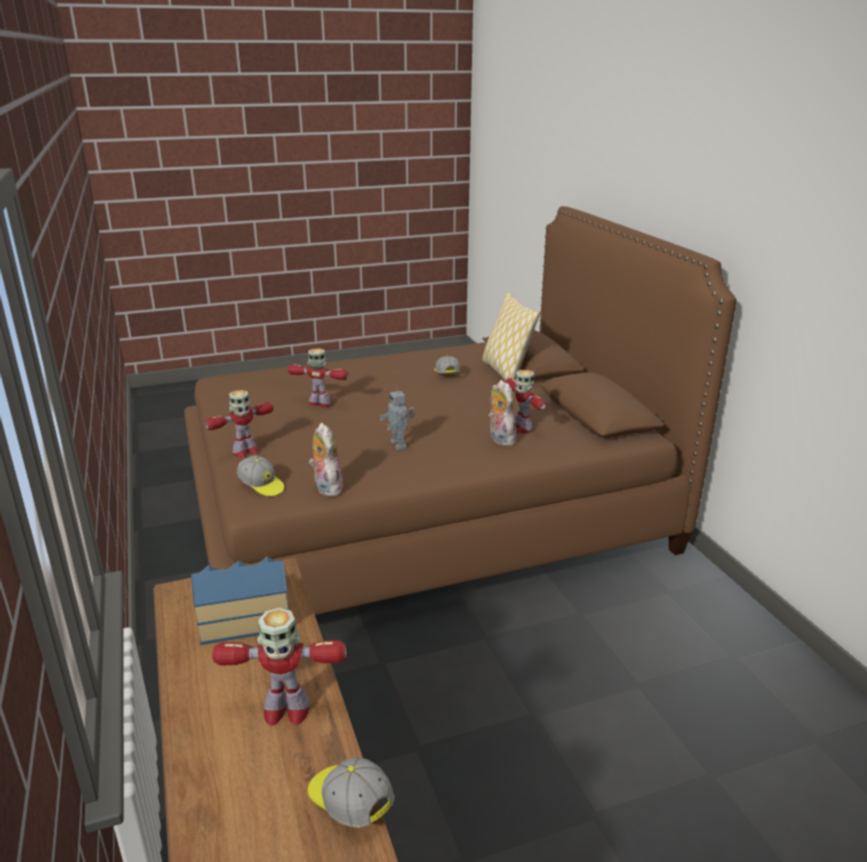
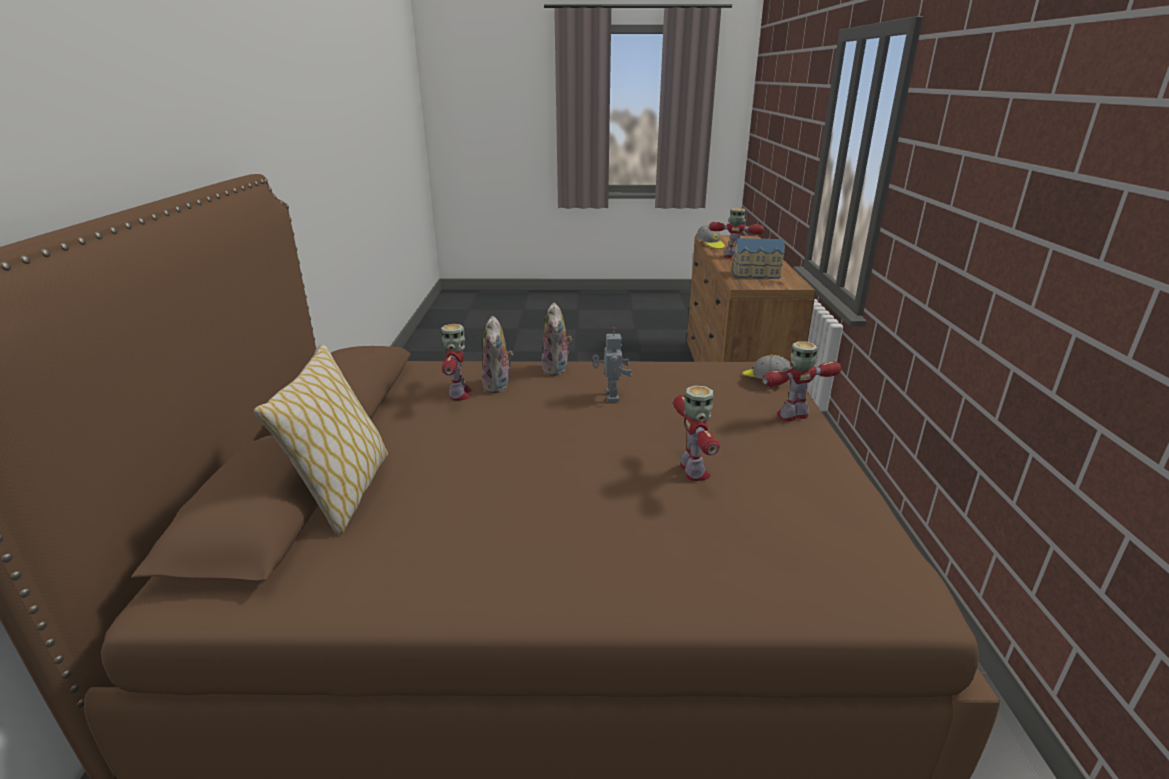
camera: 160 degrees left, 0 degrees up
(320, 403) = (693, 471): toy robot -> toy robot turned 135 degrees counterclockwise
(326, 488) = (701, 370): plush toy -> plush toy (557, 369)
(446, 375) = (448, 508): cap -> none

